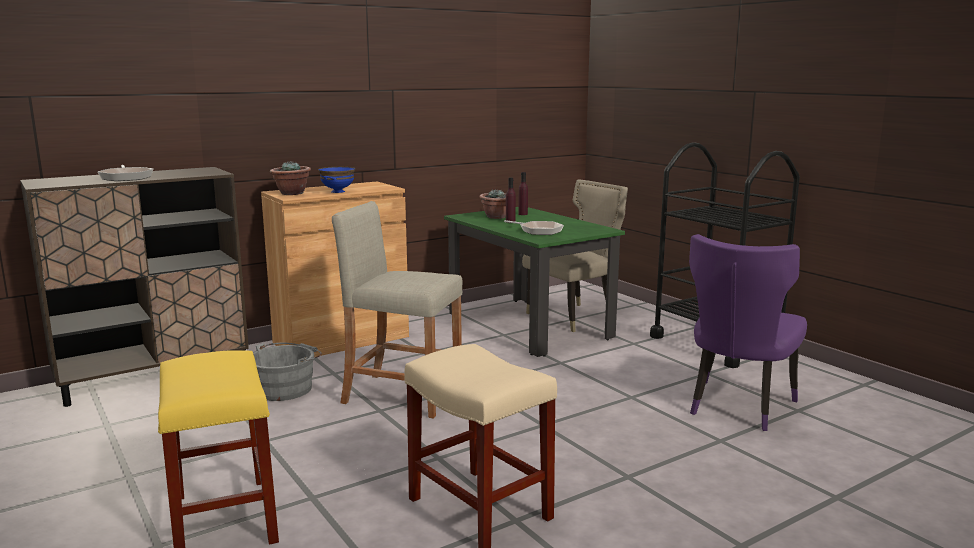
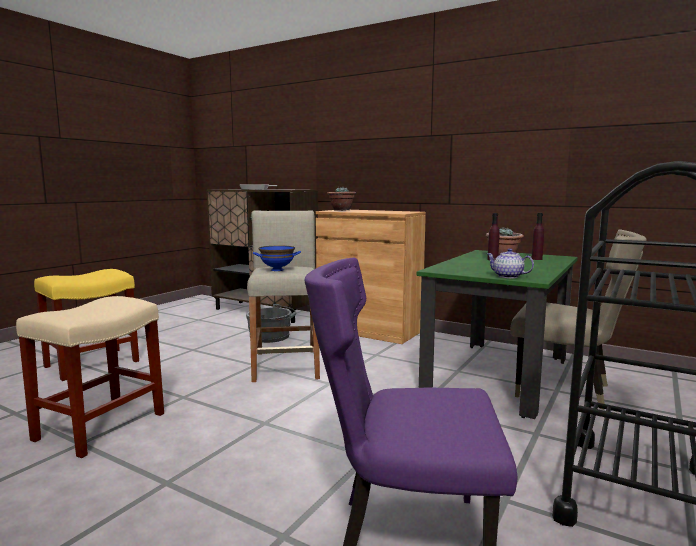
camera: 65 degrees right, 5 degrees down
(337, 191) = (363, 211): blue bowl -> blue bowl (277, 270)
(538, 231) = (472, 267): frying pan -> none
(591, 232) = (508, 276): none -> teapot

